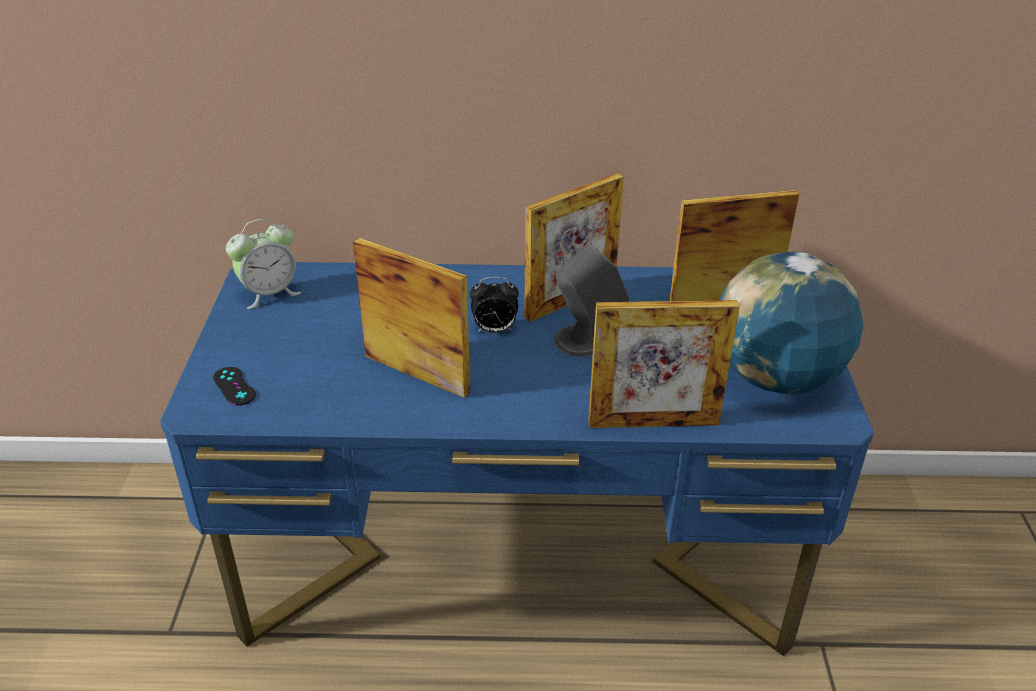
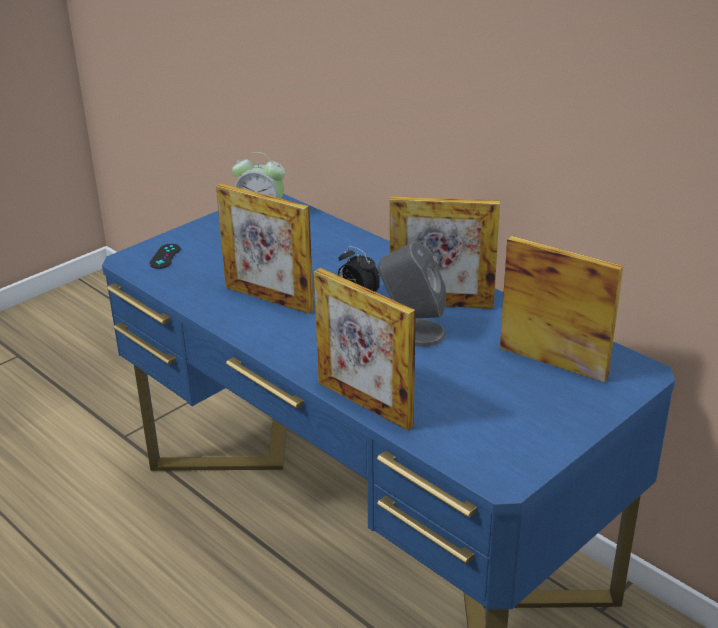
camera: 45 degrees right, 5 degrees down
(416, 374) = (268, 298): picture frame -> picture frame turned 135 degrees clockwise
(776, 378) = (506, 427): globe -> none

